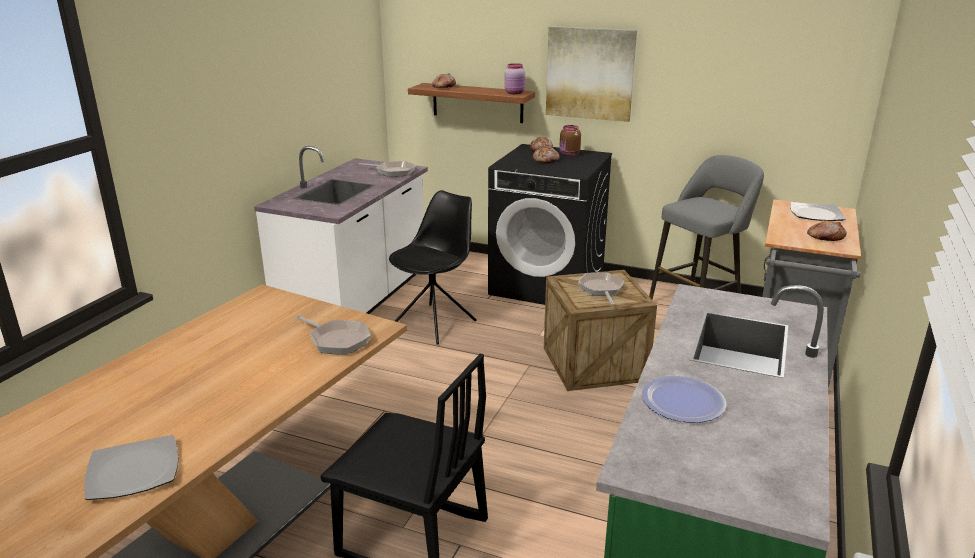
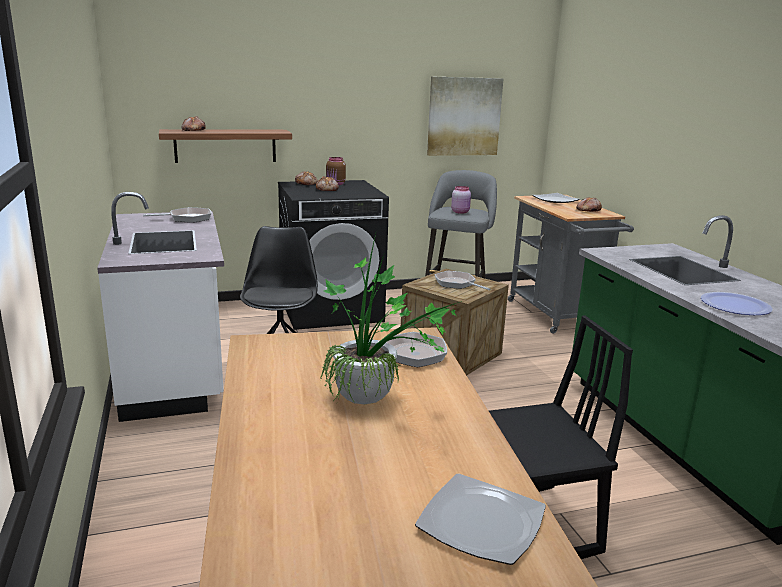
camera: 40 degrees left, 5 degrees down
(243, 366) = (375, 401): none -> potted plant
(515, 93) = (275, 131): pink jar -> pink jar (460, 212)
(590, 73) = (338, 109): picture -> picture (464, 116)

